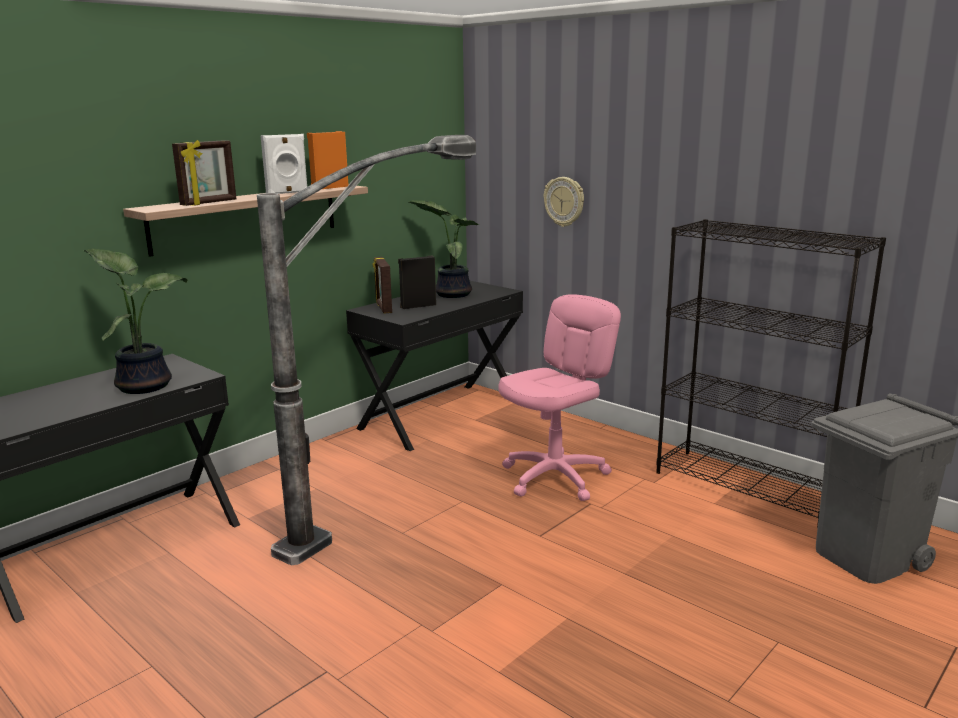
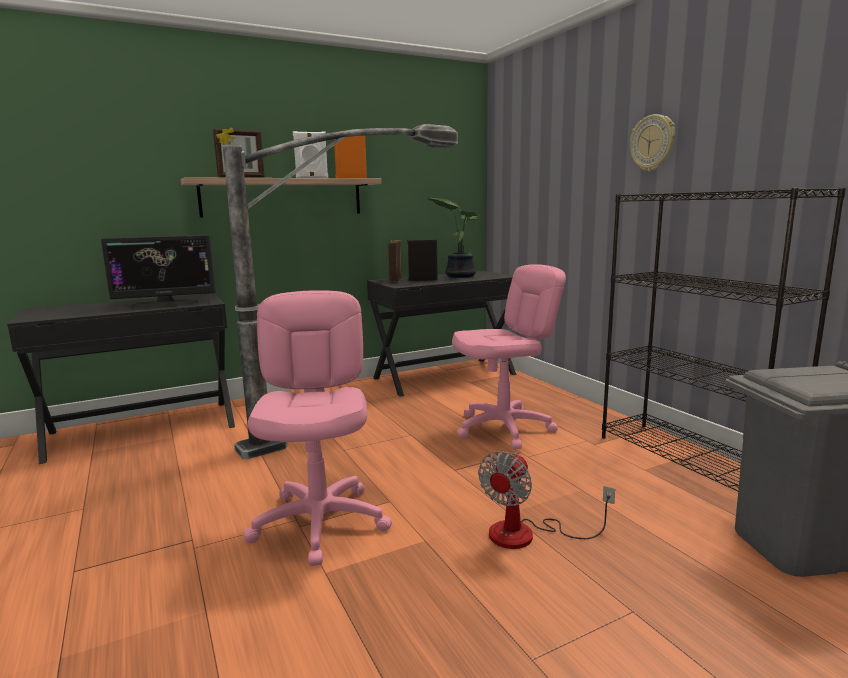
camera: 20 degrees right, 5 degrees down
(145, 385) = (166, 304): potted plant -> monitor
(450, 622) = (320, 522): none -> pink office chair
(564, 201) = (552, 195): wall clock -> wall clock (652, 143)
(654, 592) = (527, 534): none -> fan

